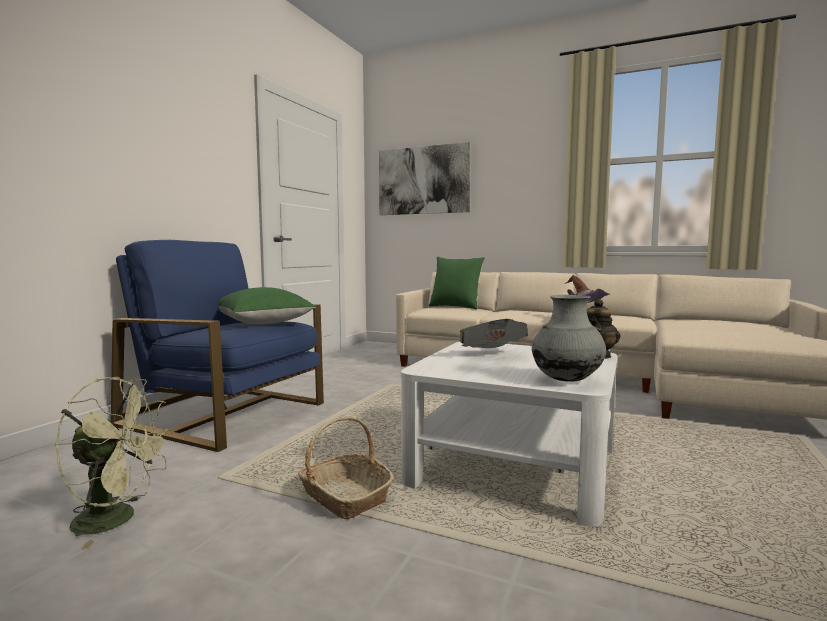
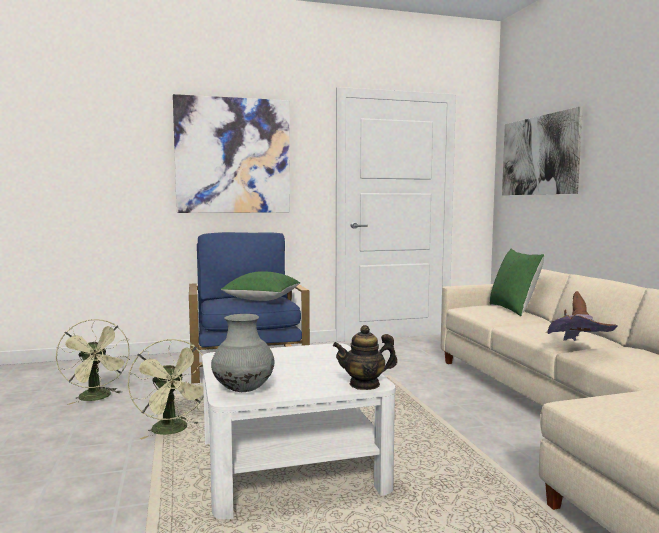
camera: 50 degrees right, 0 degrees up
(151, 132) = (233, 156): none -> picture
(344, 497) = (173, 431): basket -> green fan
(492, 354) = (301, 359): newspaper -> none

